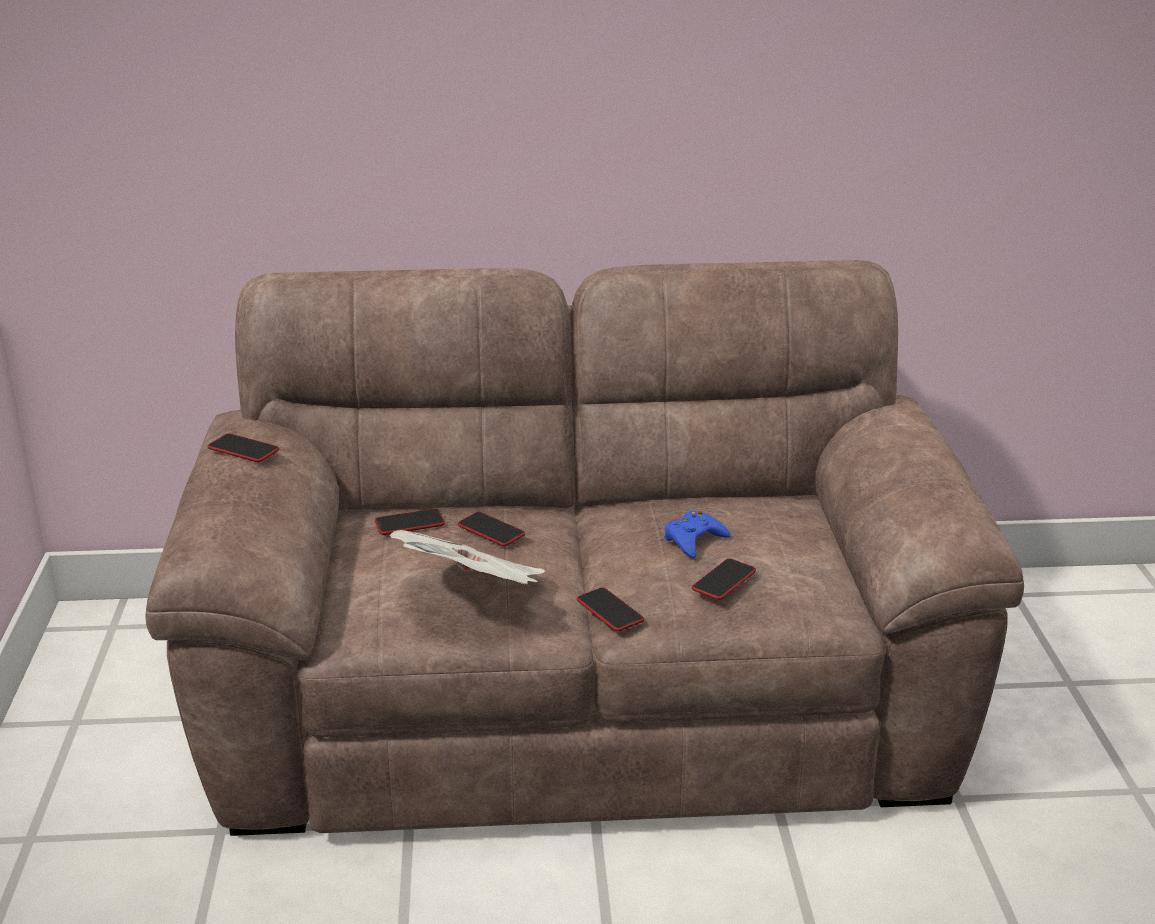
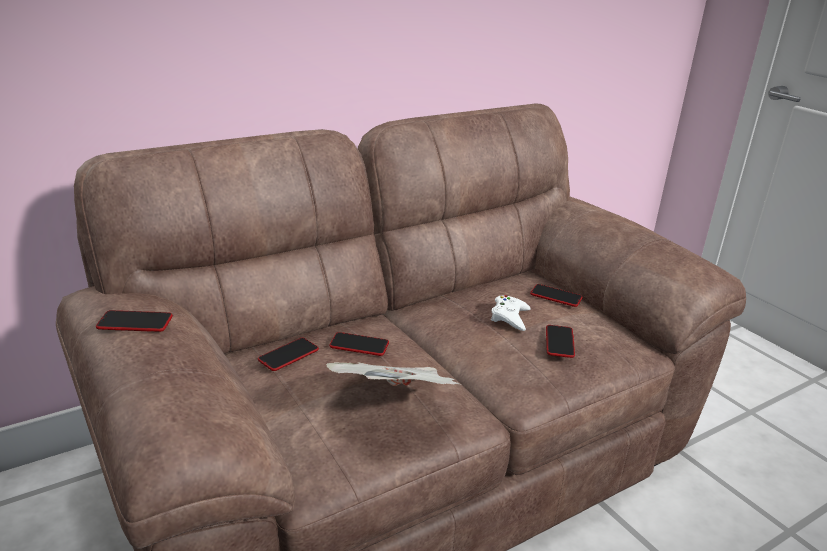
camera: 30 degrees left, 0 degrees up
(610, 611) = (500, 387): phone -> phone (556, 296)
(694, 540) = (510, 317): blue game controller -> white game controller

